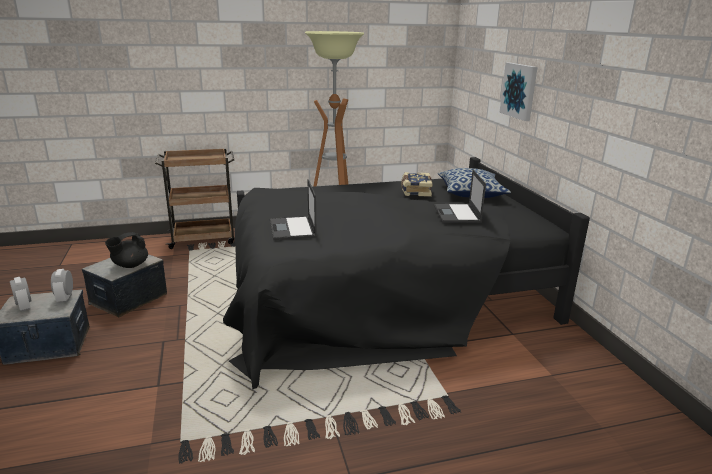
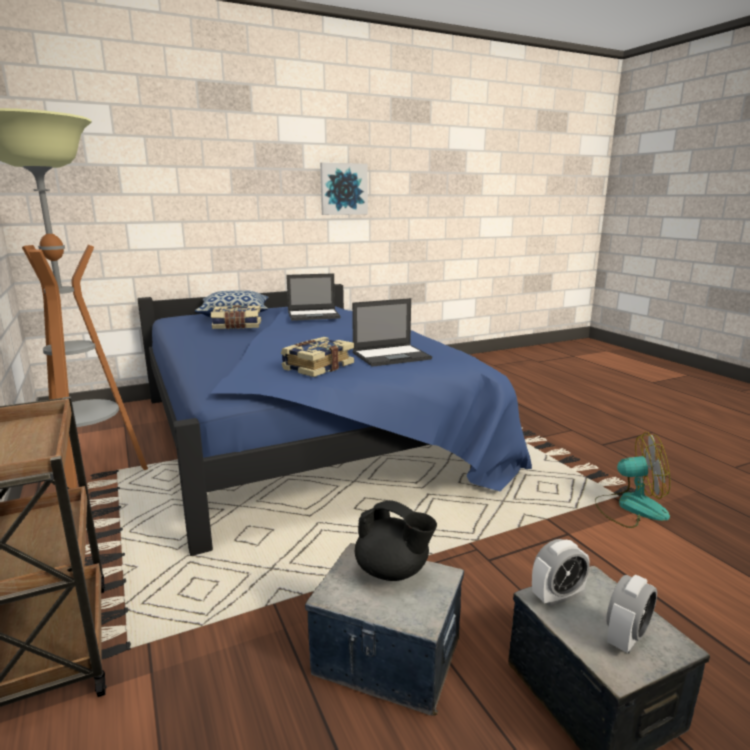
camera: 100 degrees left, 5 degrees down
(159, 441) = (630, 507): none -> fan
(281, 207) = (317, 367): none -> book
(383, 293) = (307, 435): black bed -> blue bed
(519, 91) = (197, 204): picture -> picture (343, 189)

